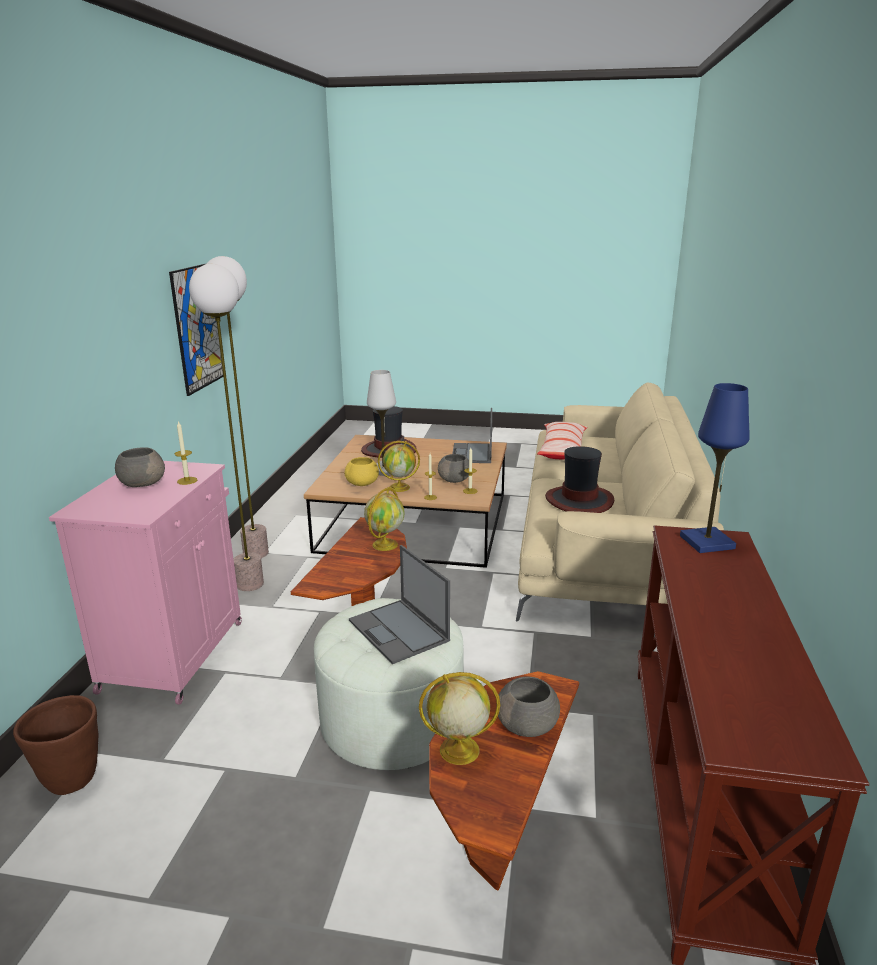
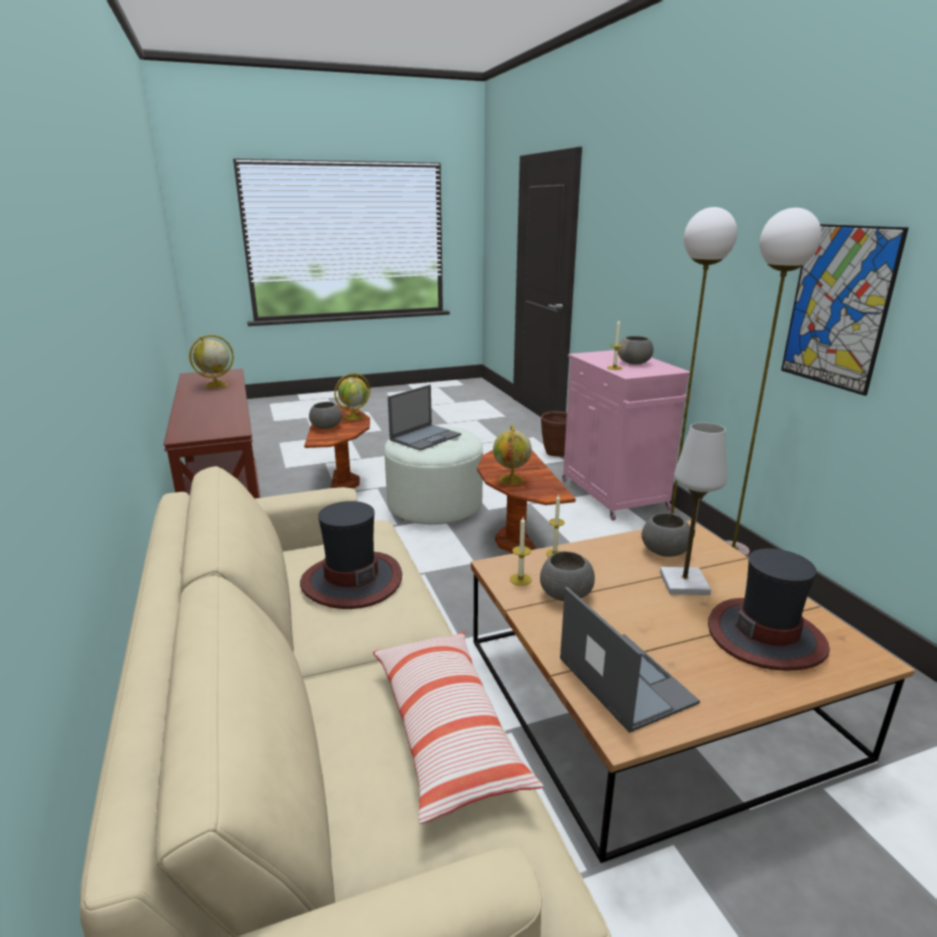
camera: 150 degrees right, 0 degrees up
(362, 483) = (663, 551): yellow bowl -> grey bowl
(399, 631) = (426, 437): laptop -> laptop turned 105 degrees clockwise
(400, 487) = (612, 558): globe -> globe (215, 385)
(707, 542) = (207, 430): blue table lamp -> none

